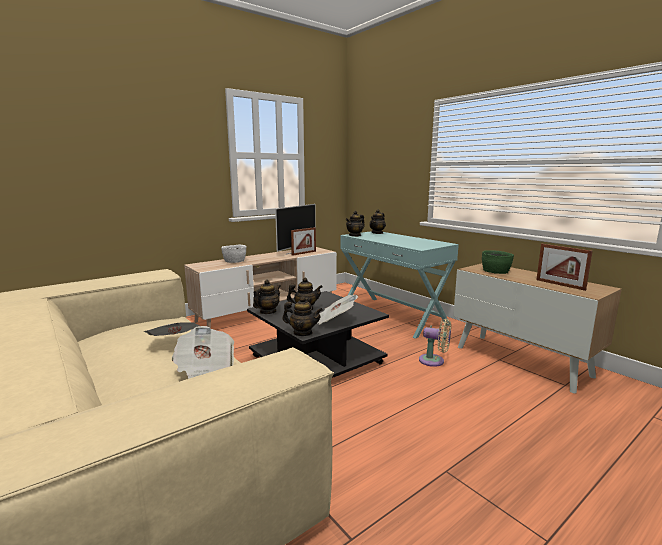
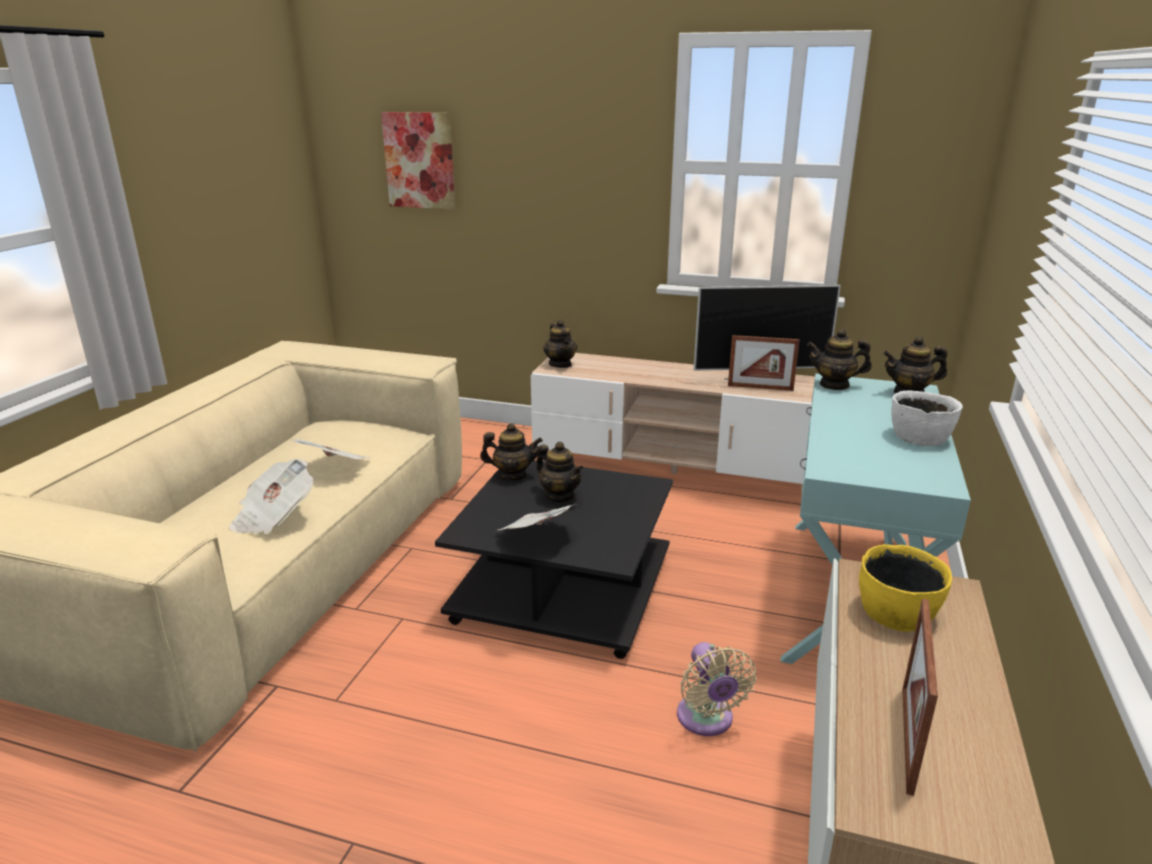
camera: 55 degrees right, 10 degrees up
(55, 152) = (419, 160): none -> picture
(234, 261) = (620, 367): white bowl -> white bowl (919, 437)
(302, 333) = (461, 531): teapot -> teapot (560, 364)
(496, 271) = (898, 612): green bowl -> yellow bowl

